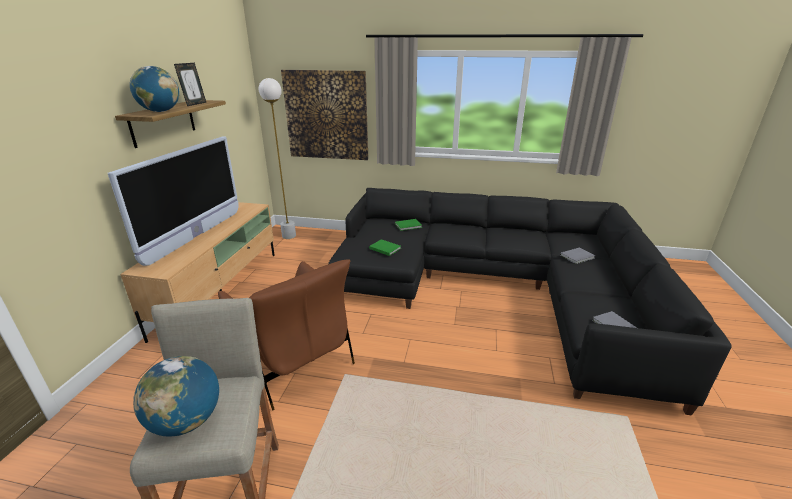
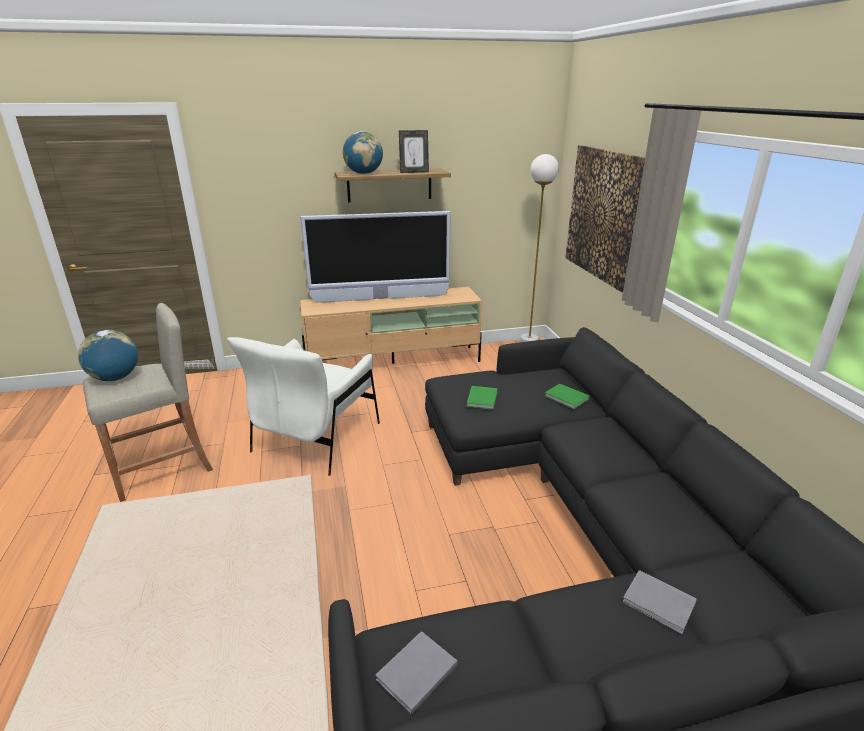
camera: 65 degrees right, 0 degrees up
(292, 361) = (316, 438): brown armchair -> white armchair

